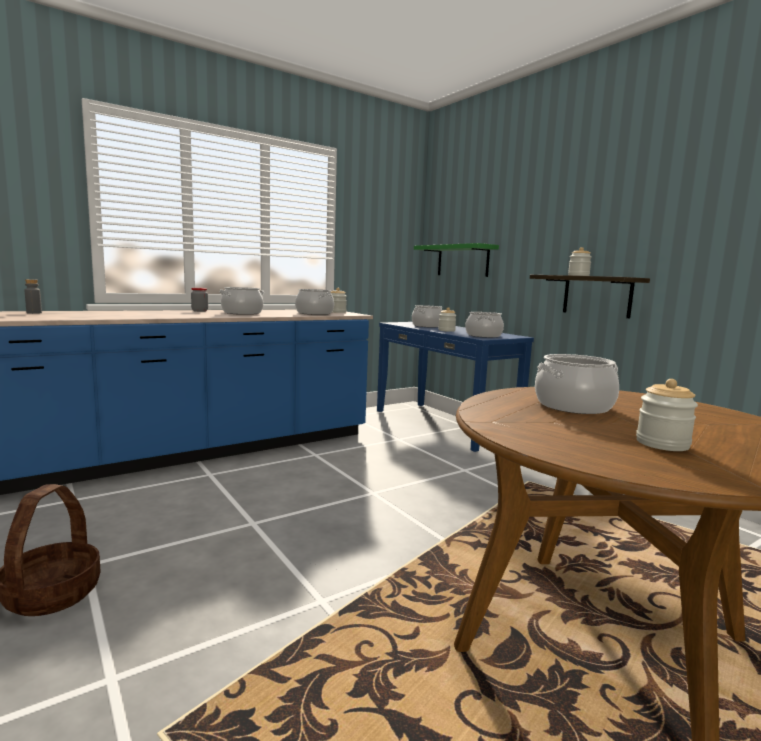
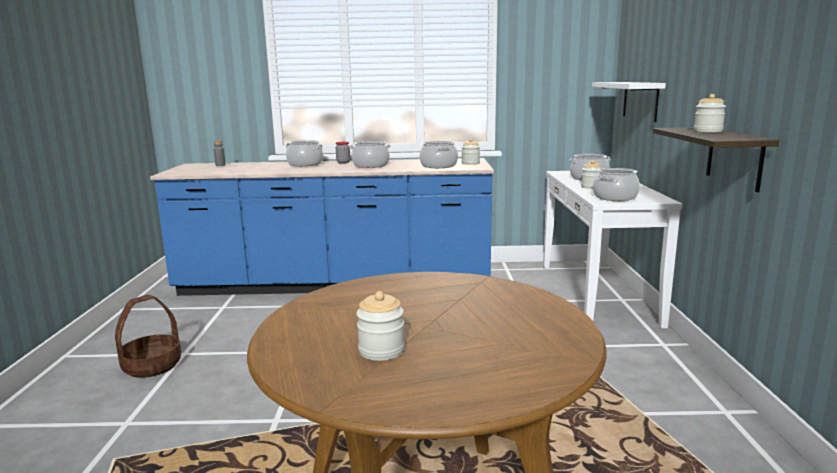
camera: 35 degrees right, 5 degrees up
(444, 424) = (597, 293): blue console table -> white console table
(462, 261) = (640, 100): green shelf -> white shelf
(573, 406) = (429, 300): cooking pot -> cooking pot (305, 164)

